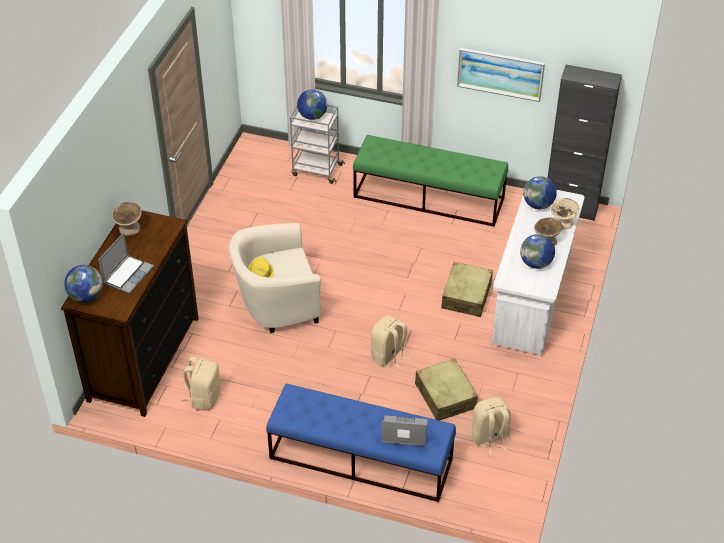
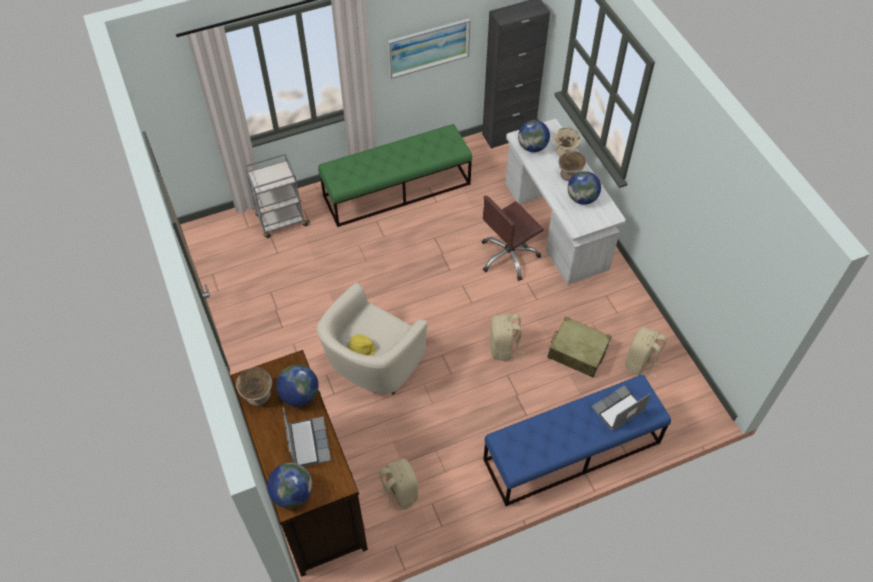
camera: 40 degrees left, 10 degrees up
(312, 116) = (267, 175): globe -> globe (299, 395)
(466, 296) = (508, 256): beige suitcase -> brown office chair

